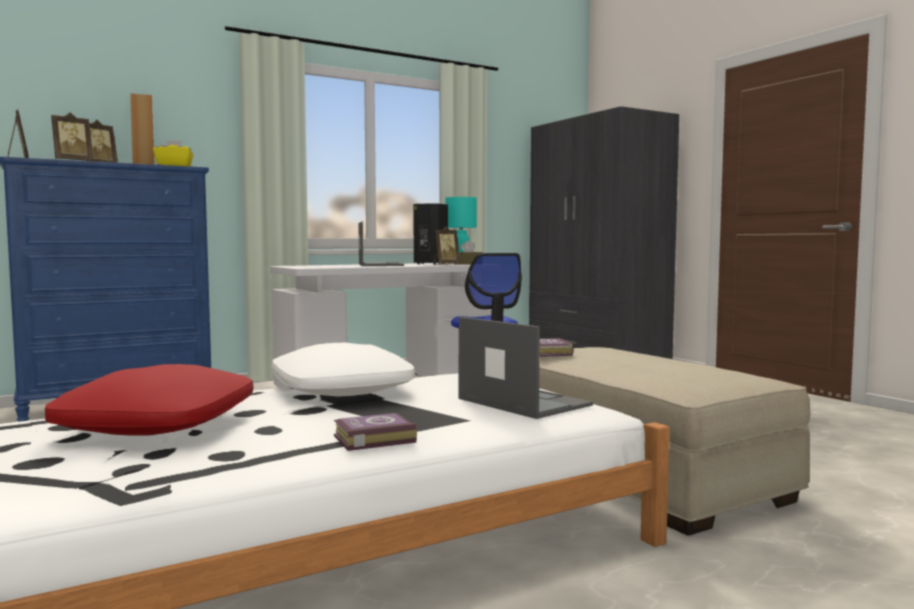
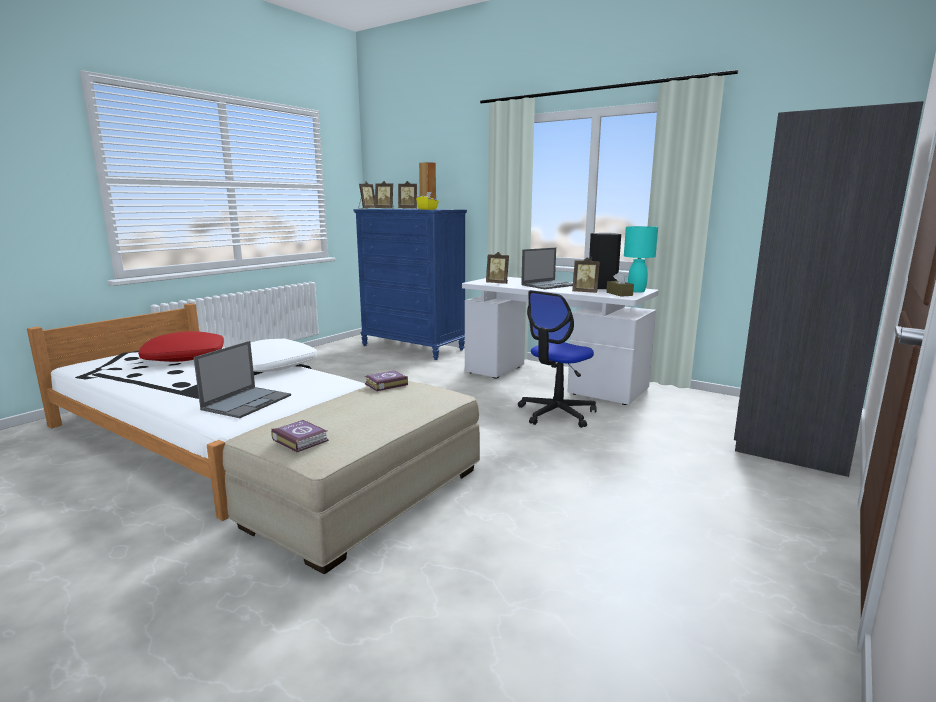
camera: 65 degrees right, 10 degrees up
(334, 267) = (498, 283): none -> picture frame
(372, 439) = (158, 388): book -> book (300, 439)

